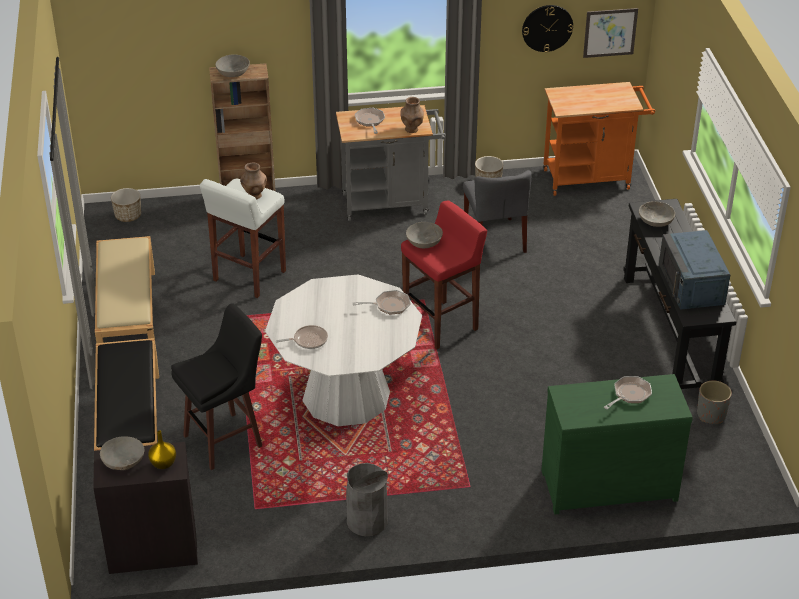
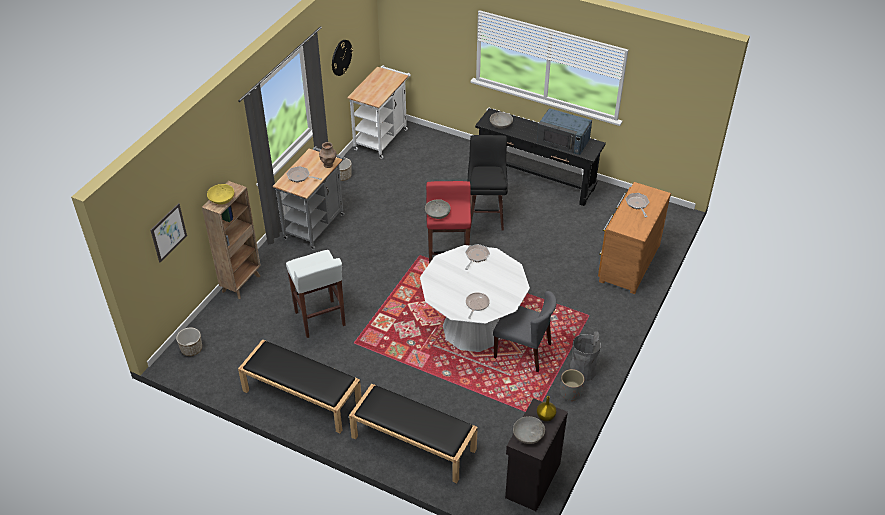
camera: 55 degrees left, 5 degrees up
(128, 317) = (301, 397): beige bench -> black bench
(225, 440) = (464, 401): black stool -> black stool (486, 217)
(233, 72) = (221, 199): grey bowl -> yellow bowl
(254, 196) = (316, 262): brown vase -> none
(494, 238) = (395, 200): grey chair -> grey chair (523, 351)
(592, 178) = (382, 137): orange cart -> white cart
(607, 483) = (627, 263): green dresser -> brown dresser
(610, 32) = (364, 41): picture -> picture (168, 232)
(711, 414) = (608, 200): grey planter -> grey planter (570, 393)

